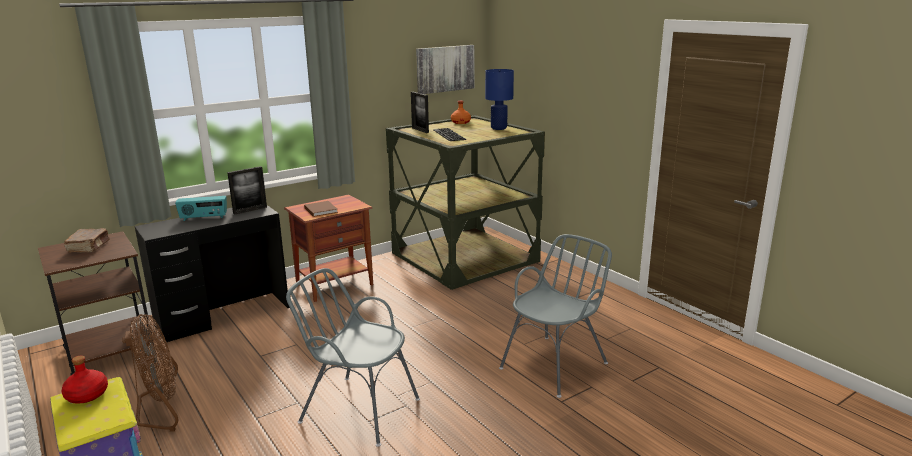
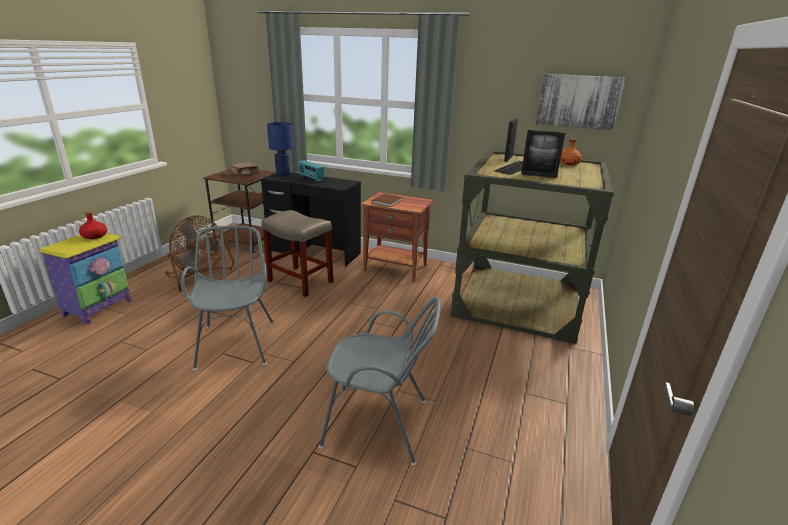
camera: 55 degrees right, 5 degrees up
(250, 210) = (339, 183): picture frame -> picture frame (538, 175)
(280, 342) = (299, 281): none -> beige stool
(498, 129) = (578, 177): blue table lamp -> blue table lamp (283, 174)

